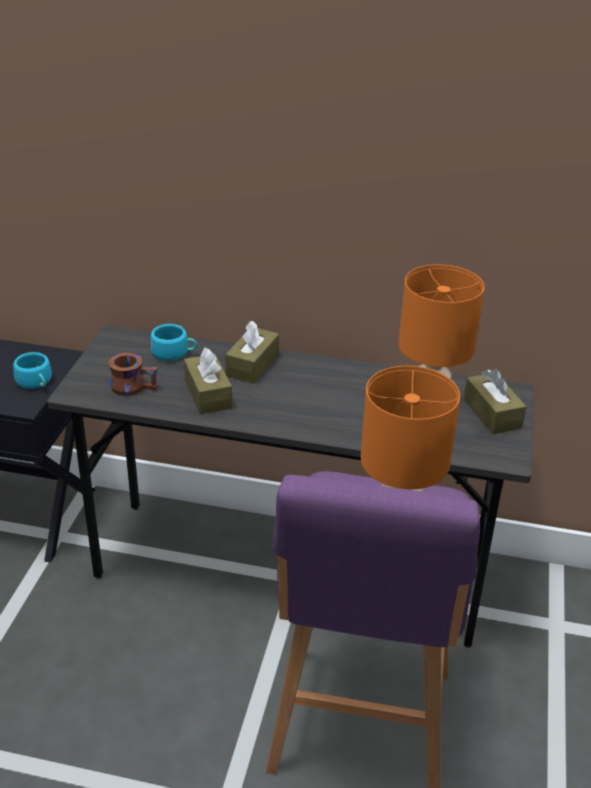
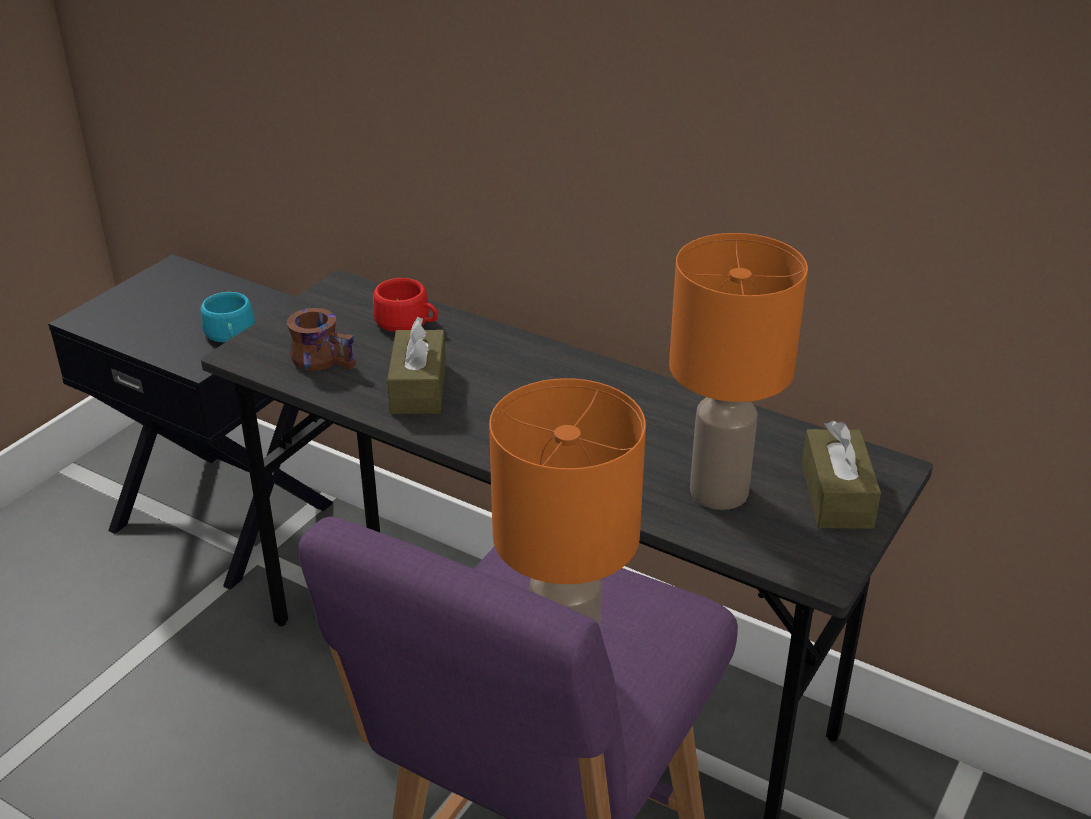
camera: 20 degrees right, 0 degrees up
(174, 353) = (407, 322): turquoise cup -> red cup
(252, 365) = (507, 357): brown tissue box -> none

